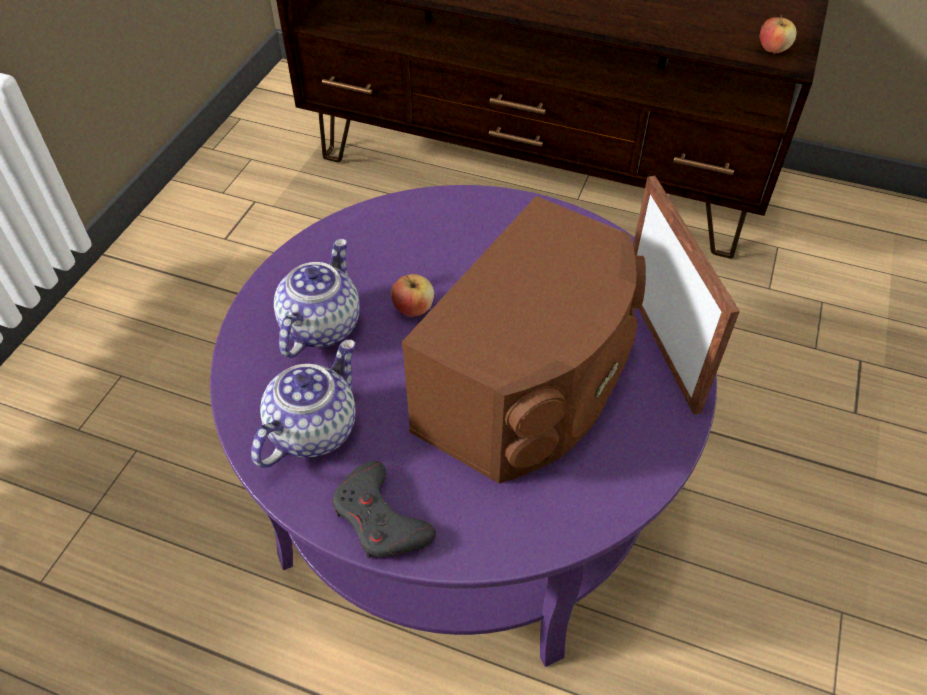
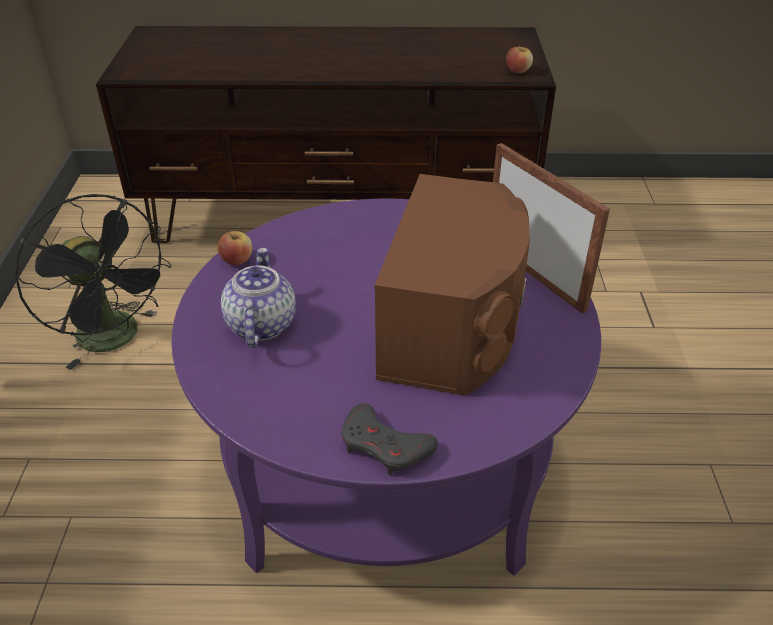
camera: 20 degrees left, 10 degrees down
(248, 265) = (117, 339): none -> black fan
(312, 429) = (293, 398): teapot -> none
(413, 308) = (332, 295): apple -> apple (237, 260)

